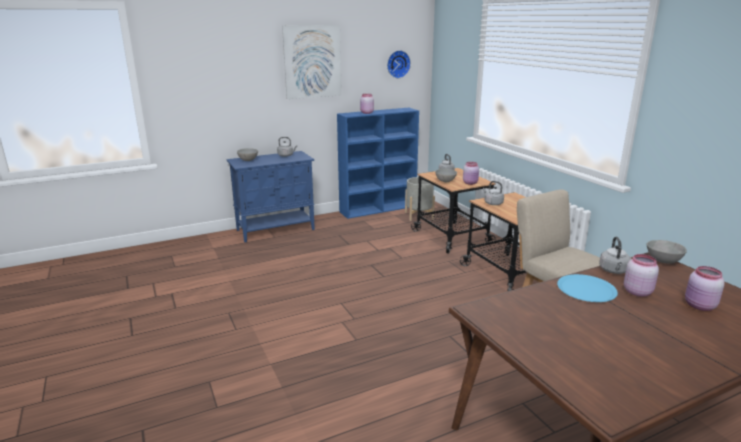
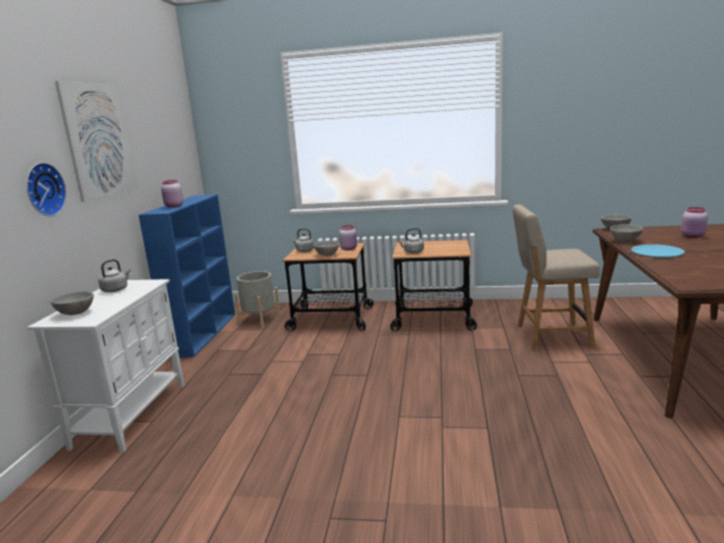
camera: 55 degrees left, 5 degrees down
(276, 229) = (131, 414): blue cabinet -> white cabinet
(397, 64) = (173, 141): wall clock -> wall clock (43, 189)
(613, 271) = (626, 241): grey kettle -> grey bowl
(637, 291) = (665, 243): pink jar -> none

